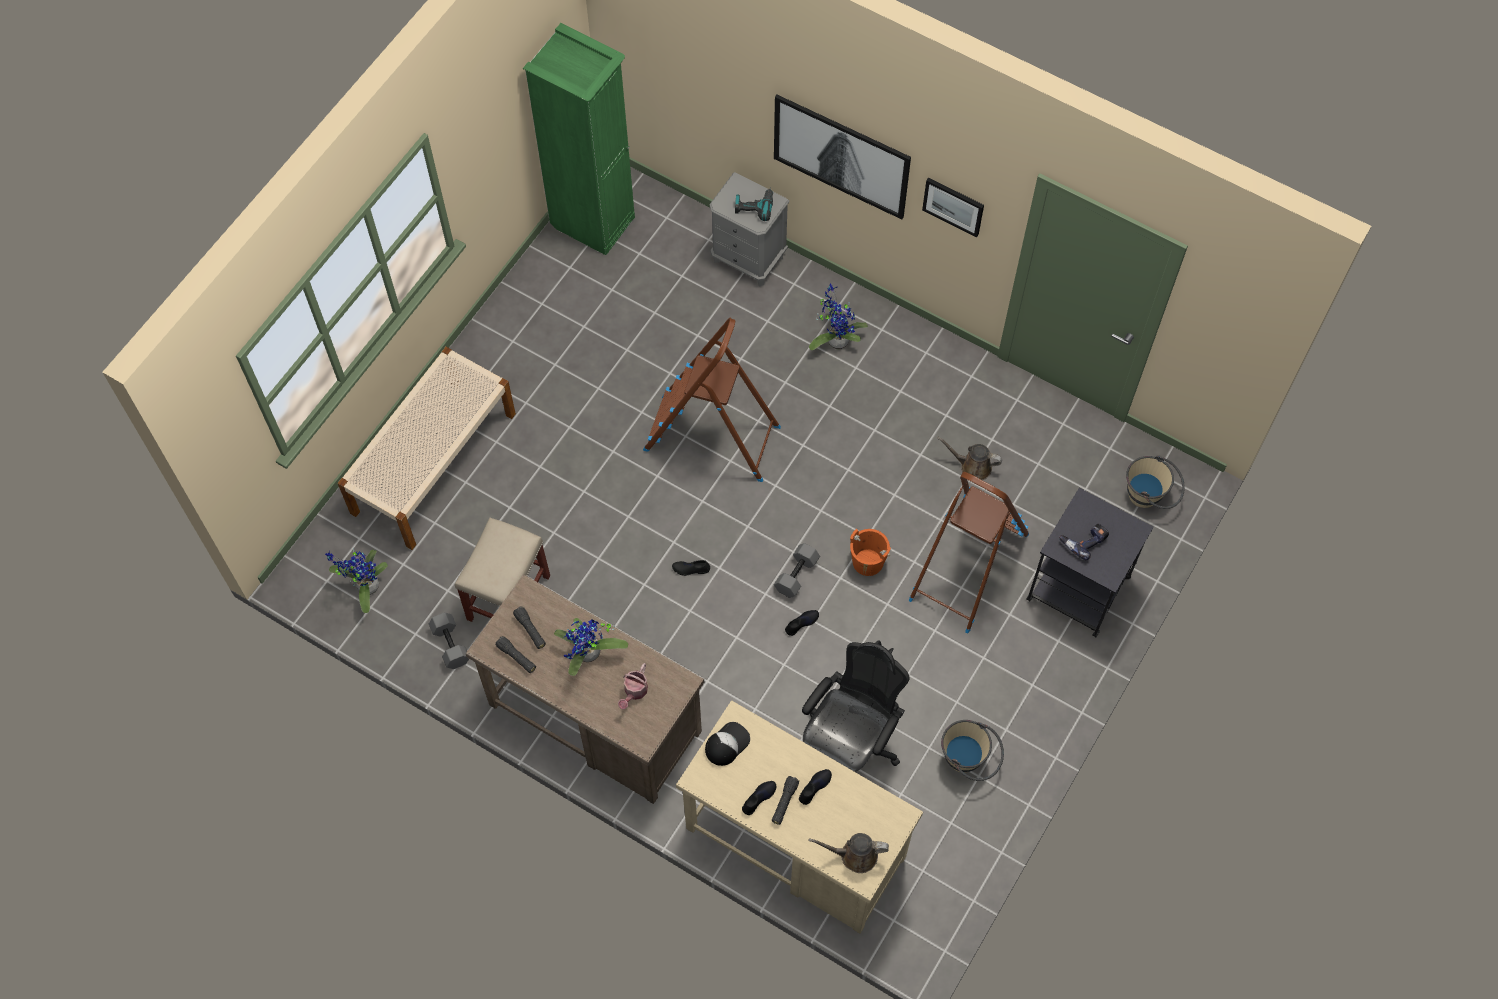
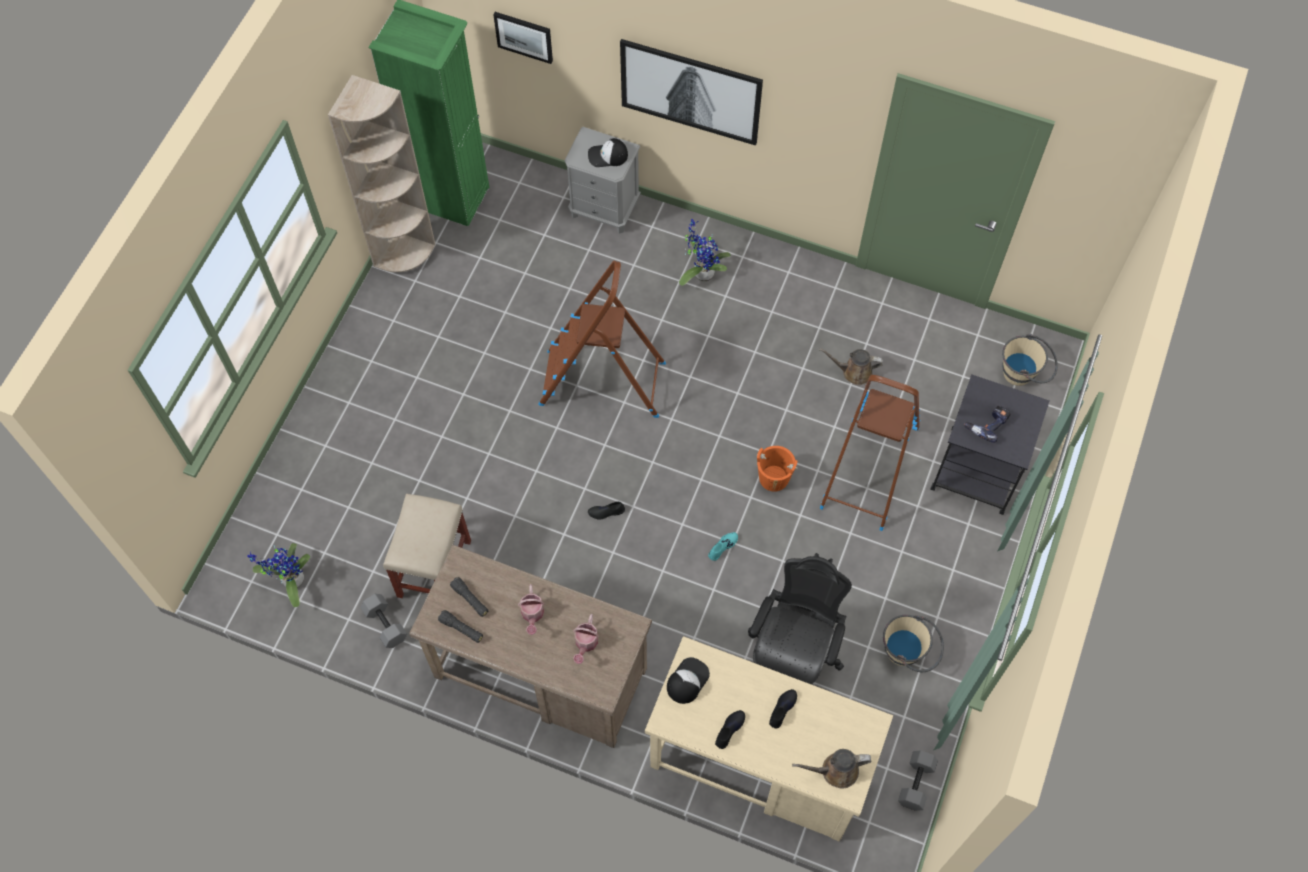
camera: 10 degrees left, 0 degrees up
(433, 462) = (336, 449): beige bench -> none
(535, 277) = (404, 257): none -> beige bookcase
(588, 655) = (532, 615): potted plant -> watering can
(754, 206) = (607, 156): power drill -> cap
(784, 802) = (756, 729): black flashlight -> none
(797, 575) = (709, 502): grey dumbbell -> grey dumbbell (916, 784)
(801, 623) = (722, 547): black shoe -> turquoise shoe
(953, 206) = (808, 122): picture -> picture (524, 36)

